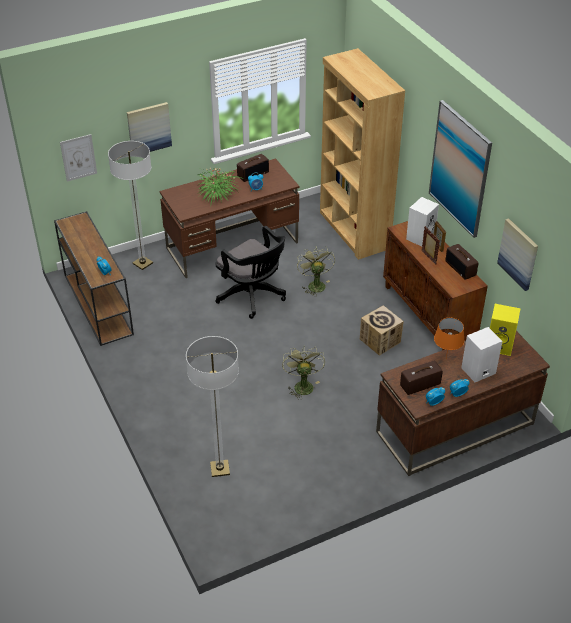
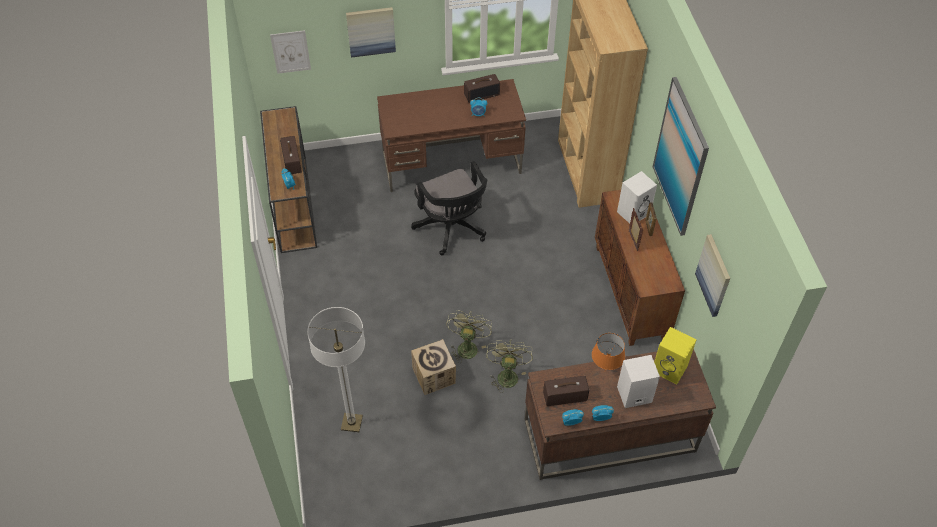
camera: 15 degrees right, 10 degrees up
(142, 263) = (353, 165): floor lamp -> none
(217, 194) = (435, 113): potted plant -> none
(315, 284) = (522, 228): green fan -> green fan (506, 374)
(380, 341) = (567, 312): cardboard box -> cardboard box (434, 376)
(461, 268) = (663, 262): radio -> radio (292, 161)

